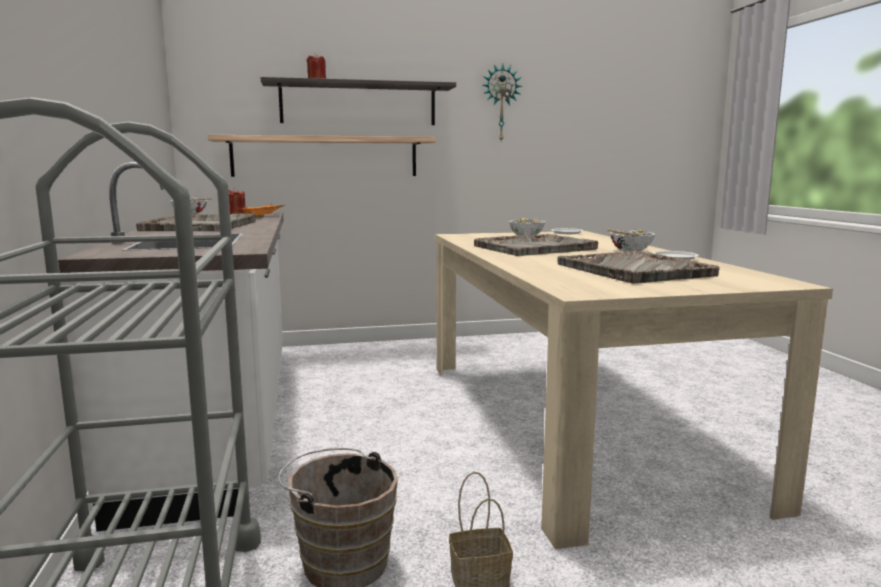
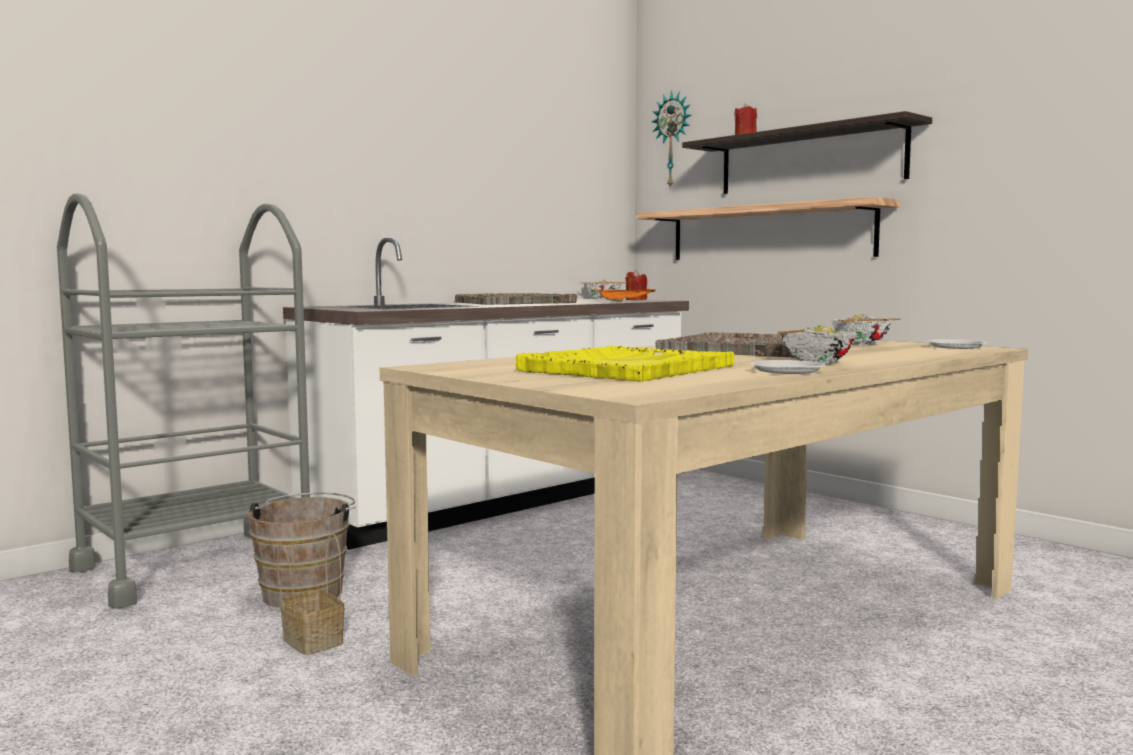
camera: 60 degrees right, 5 degrees down
(500, 103) = (1021, 131): wall clock -> wall clock (673, 140)
(634, 270) = (626, 368): grey tray -> yellow tray

